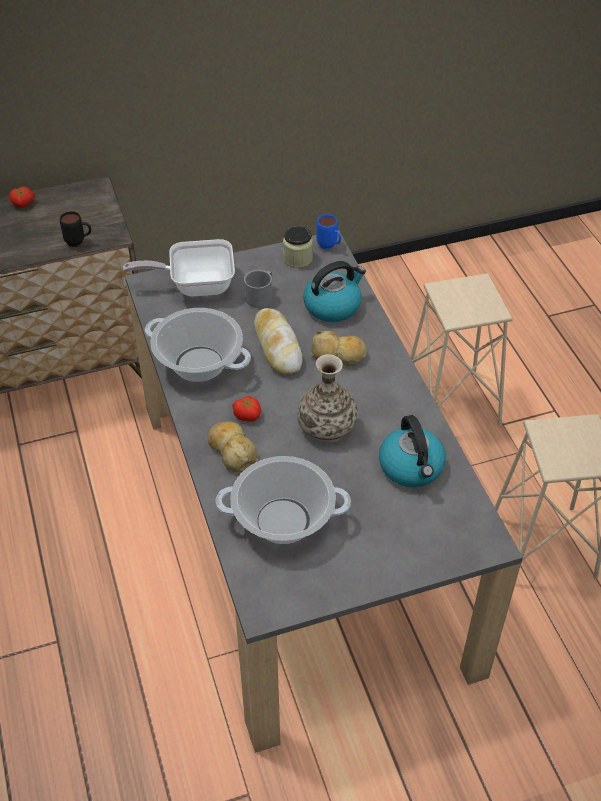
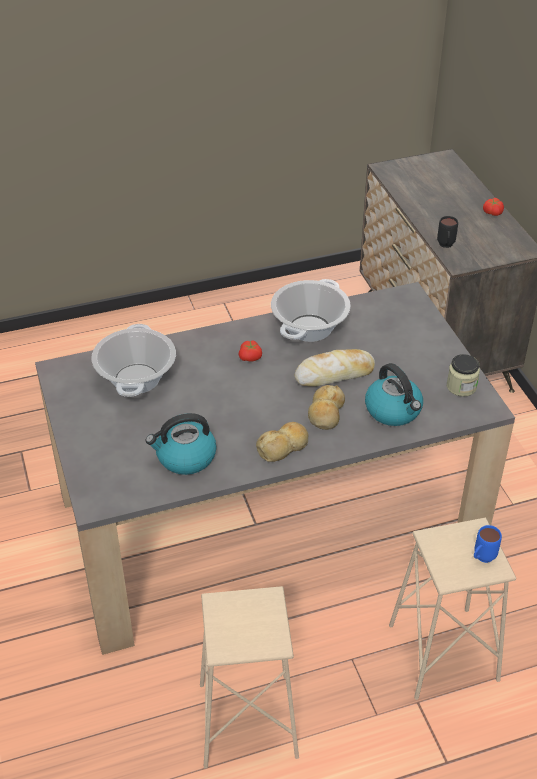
camera: 90 degrees right, 5 degrees down
(195, 285) = (411, 322): frying pan -> none
(232, 451) = (210, 350): bread -> bread (283, 447)
(261, 296) = (401, 363): grey mug -> none
(327, 427) = (235, 405): vase -> none
(329, 247) = (484, 409): blue mug -> blue mug (481, 559)

